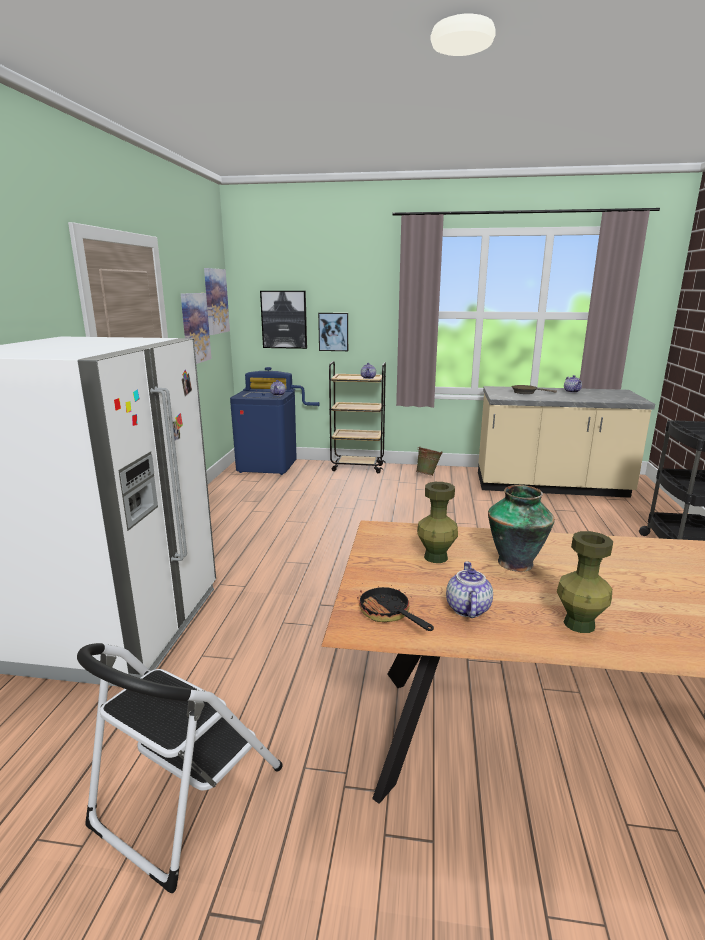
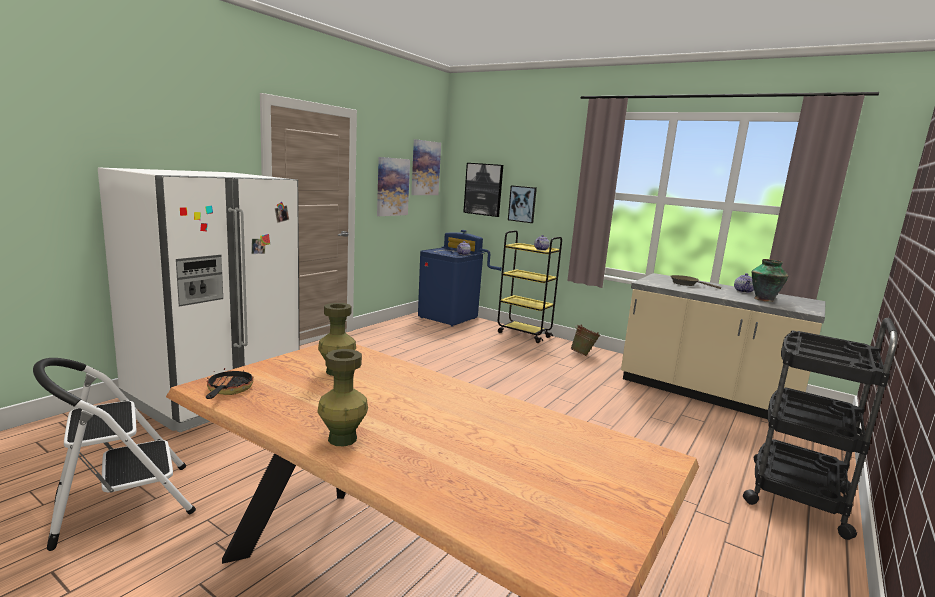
camera: 25 degrees right, 5 degrees down
(358, 468) = (524, 335): brown cart -> yellow cart
(466, 608) = (285, 404): teapot -> none
(516, 562) = (389, 391): vase -> vase (765, 299)

